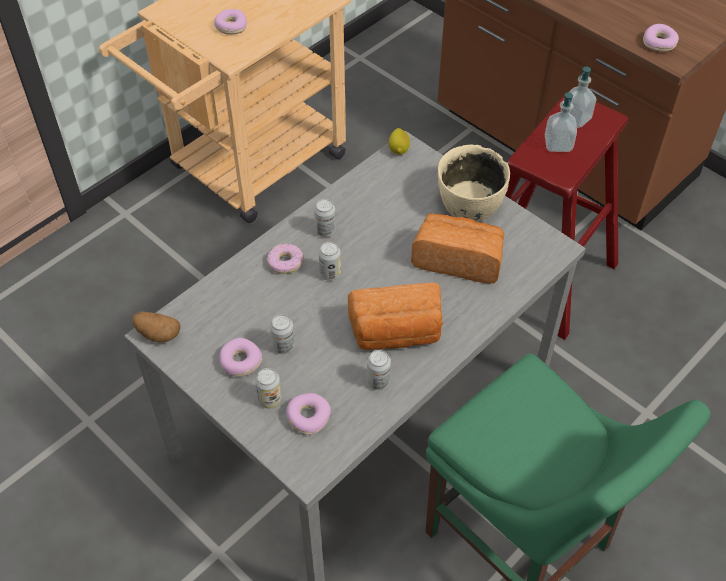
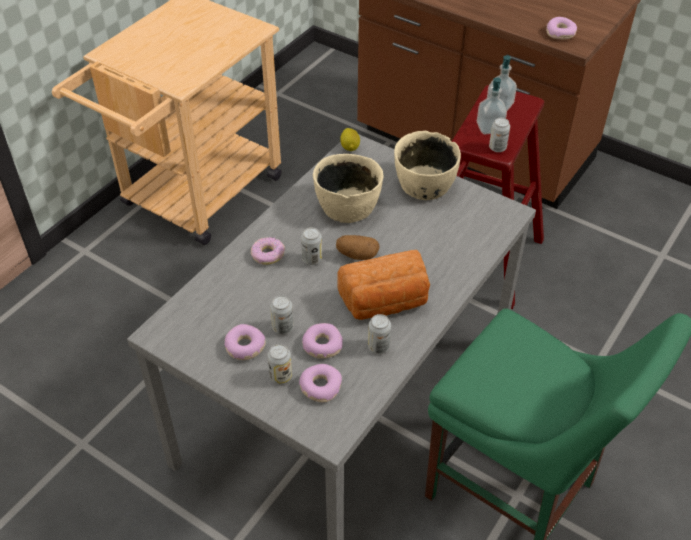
camera: 10 degrees left, 5 degrees down
(157, 334) = (159, 333): potato -> potato (357, 255)
(231, 27) = (174, 59): donut -> donut (322, 345)
(325, 231) = (299, 223): can -> can (497, 148)
(381, 217) = (347, 205): none -> beige bowl
(458, 259) = (426, 233): bread -> none

